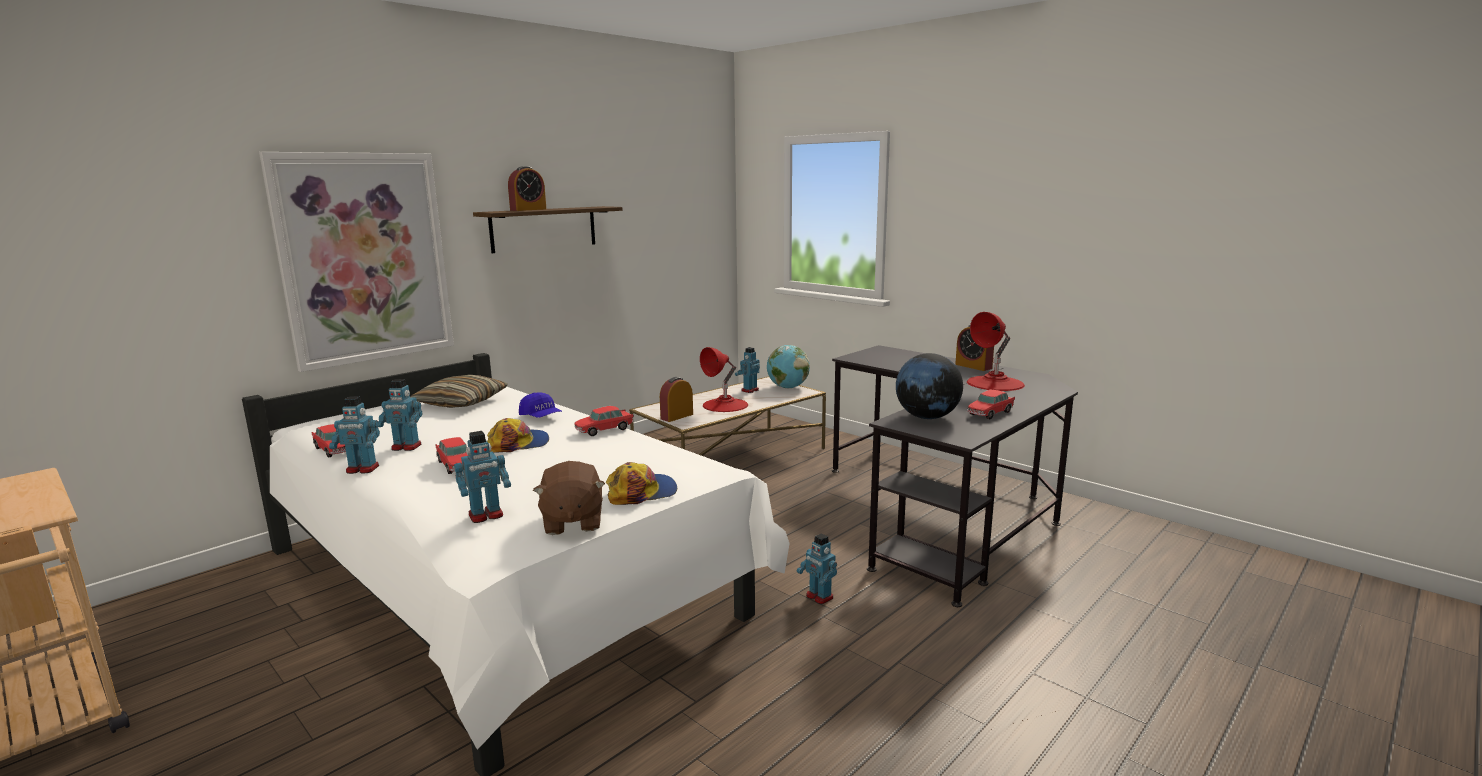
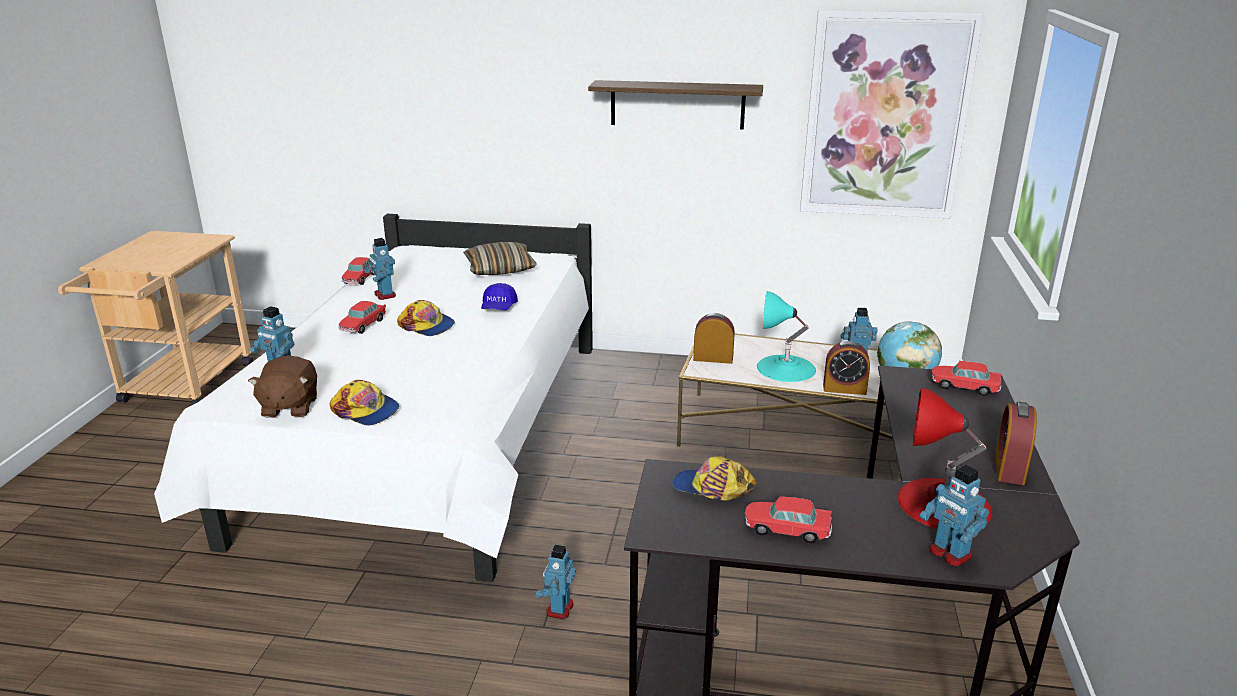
camera: 55 degrees right, 10 degrees up
(362, 469) = (332, 302): toy robot -> toy robot (949, 554)
(365, 258) = (487, 115): picture -> picture (885, 116)
(528, 209) = (650, 83): alarm clock -> alarm clock (844, 389)
(572, 522) = (289, 407): brown plush toy -> brown plush toy turned 45 degrees counterclockwise
(604, 430) = (495, 343): toy car -> toy car (964, 387)
(725, 405) = (786, 368): red table lamp -> turquoise table lamp
(927, 417) = (712, 488): globe -> cap

